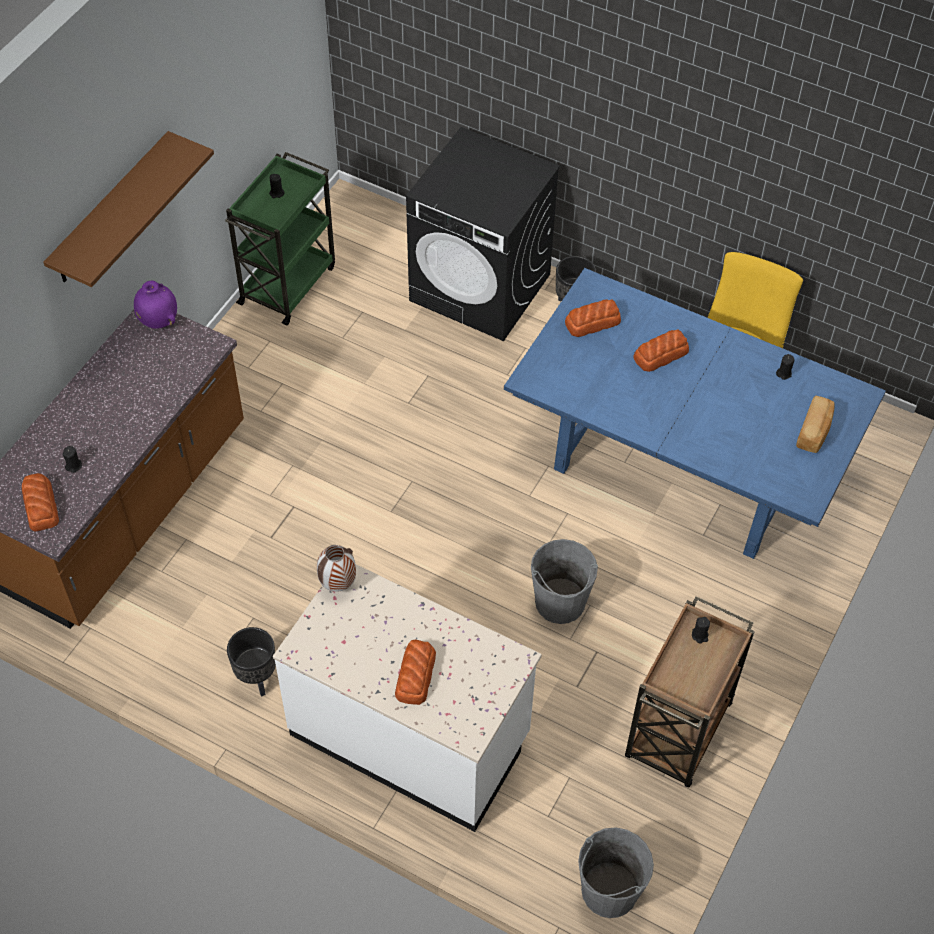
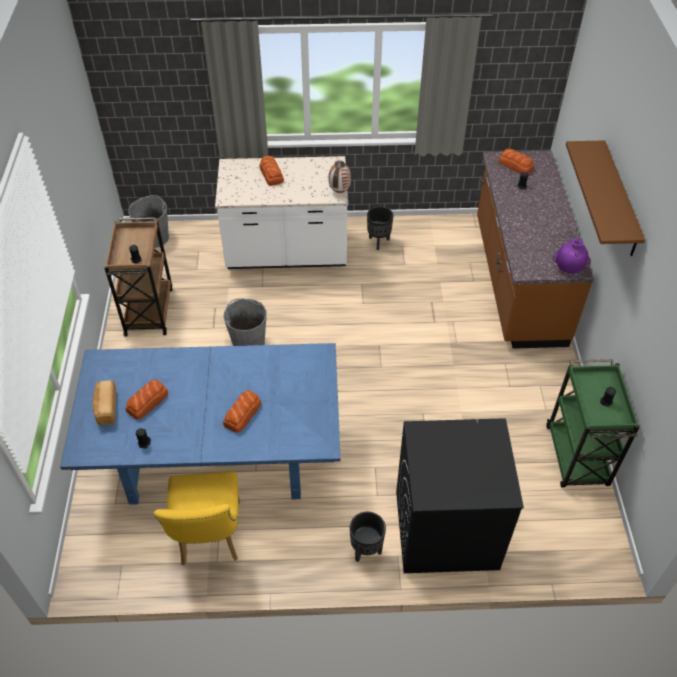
camera: 150 degrees right, 5 degrees down
(592, 322) = (306, 415): bread -> bread (148, 402)

